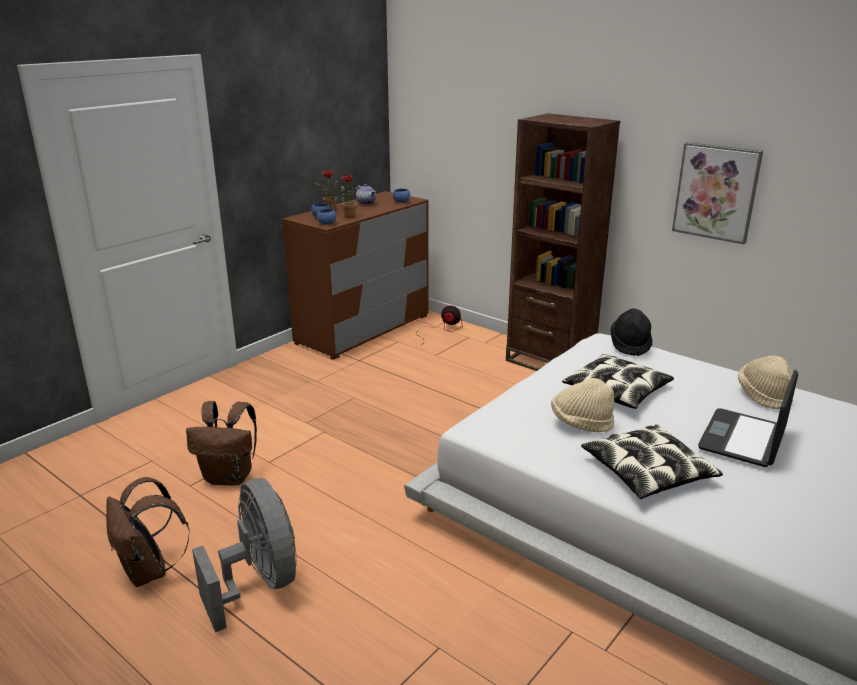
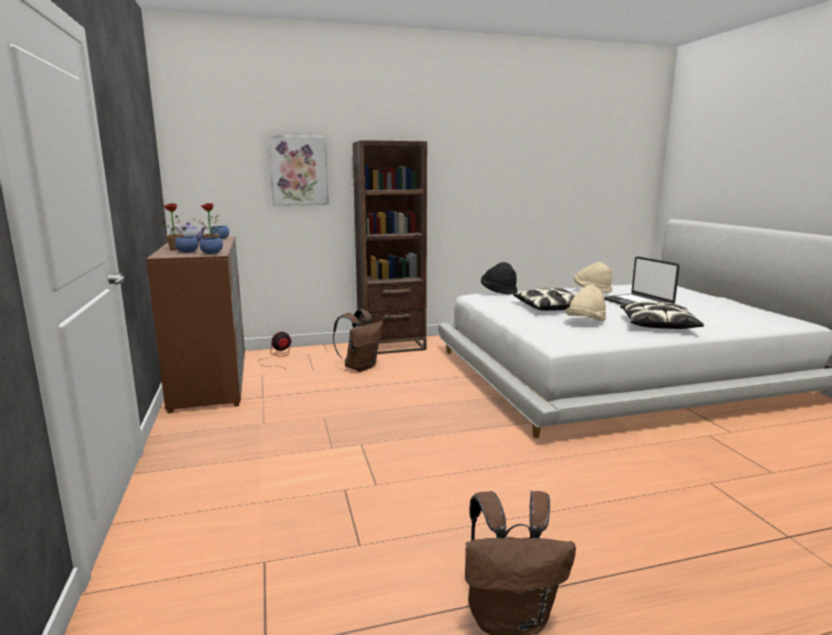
camera: 55 degrees left, 10 degrees down
(230, 477) = (375, 514): brown backpack -> brown backpack (360, 367)
(259, 583) = (582, 543): grey fan -> none
(716, 192) = (485, 186): picture -> picture (298, 170)

